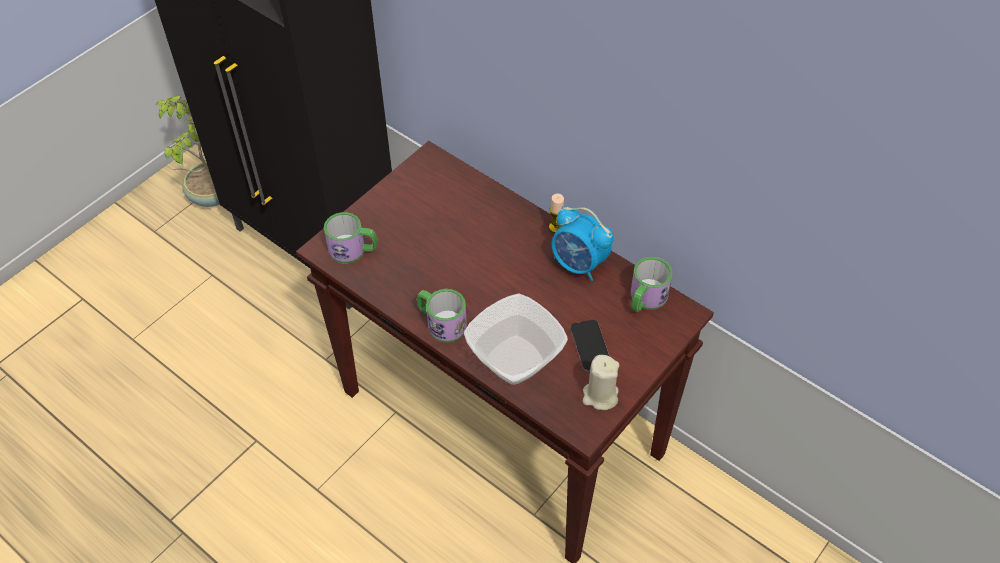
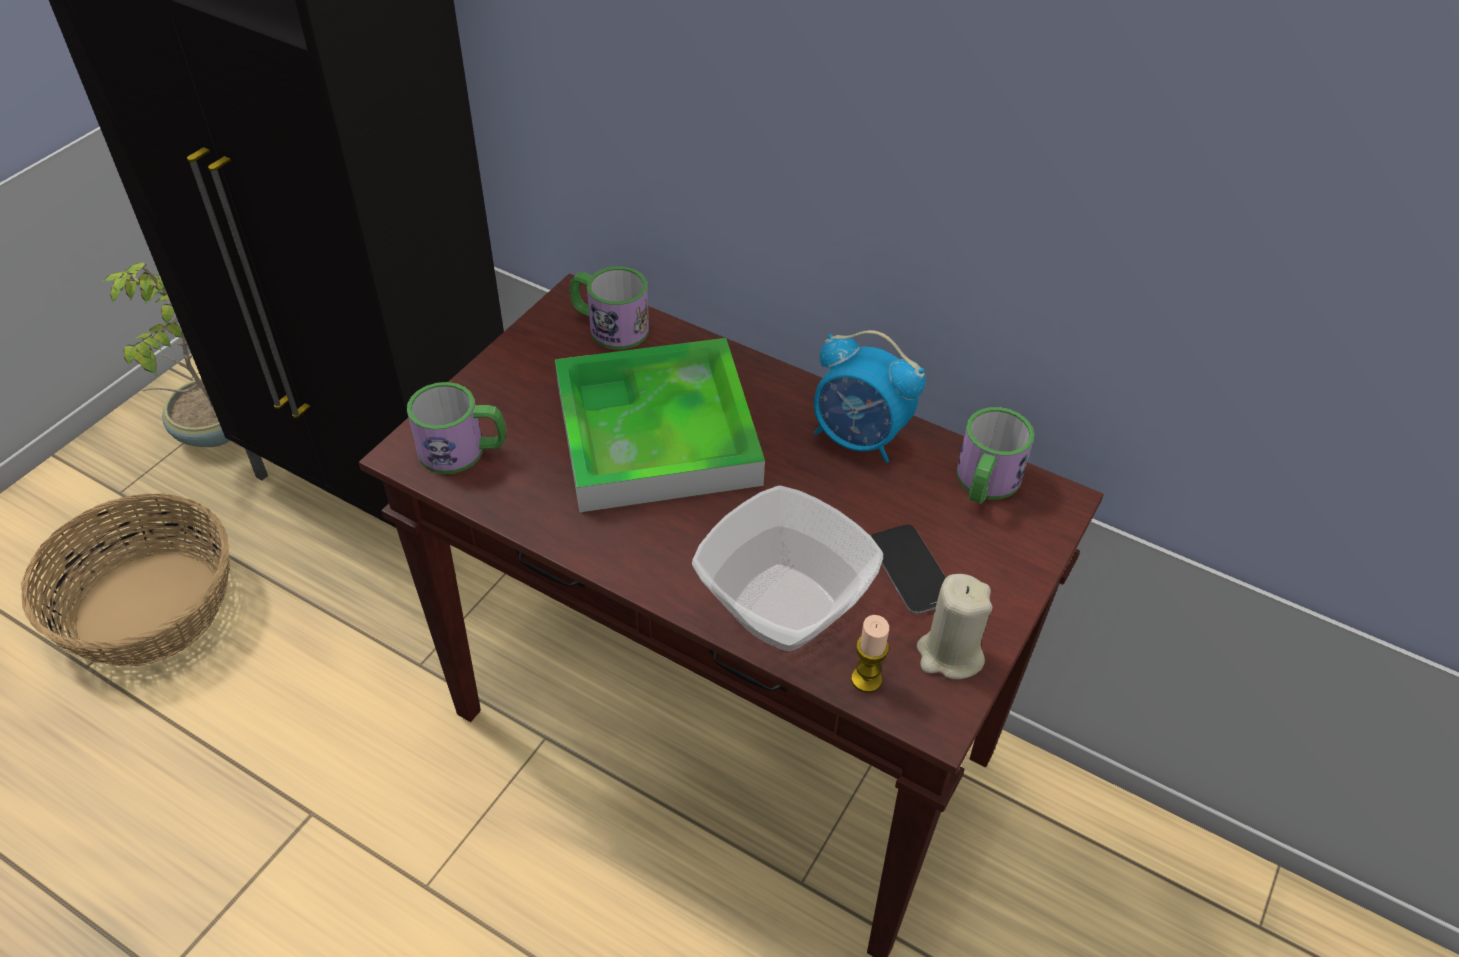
camera: 10 degrees left, 5 degrees down
(170, 307) = (151, 608): none -> basket
(441, 323) = (638, 557): mug -> mug (609, 326)
(463, 250) = (656, 433): none -> tray
(556, 227) = (807, 385): candle -> candle (866, 679)

